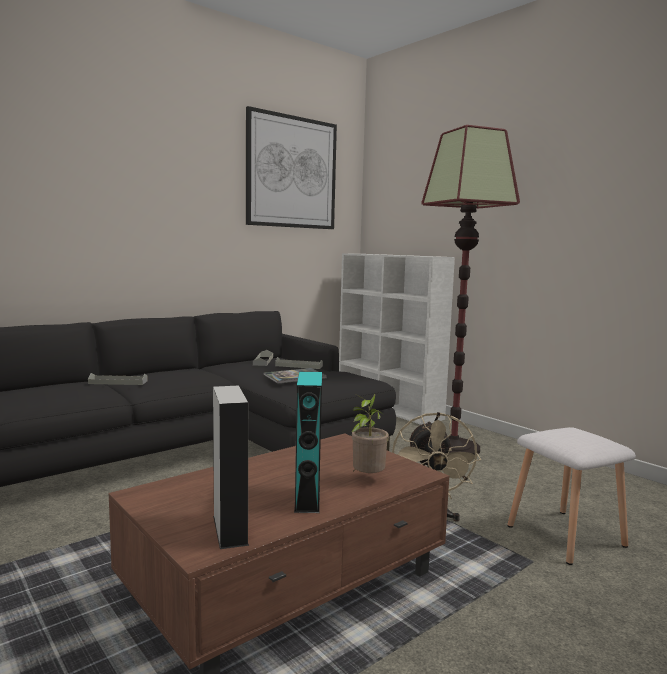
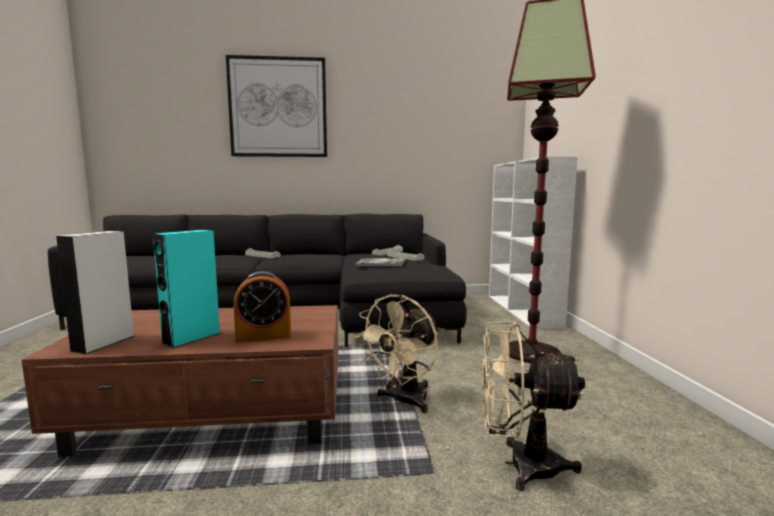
camera: 35 degrees right, 0 degrees up
(291, 172) = (444, 96): picture -> picture (278, 107)
(367, 479) = (264, 336): potted plant -> alarm clock
(567, 536) = (520, 465): white stool -> beige fan

